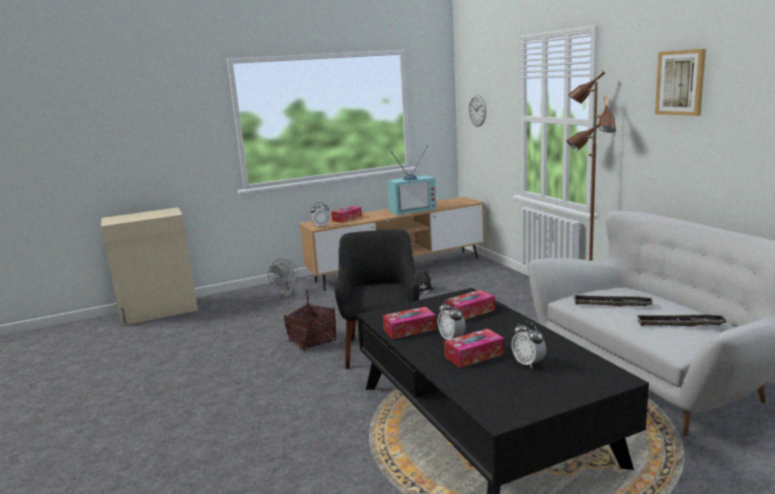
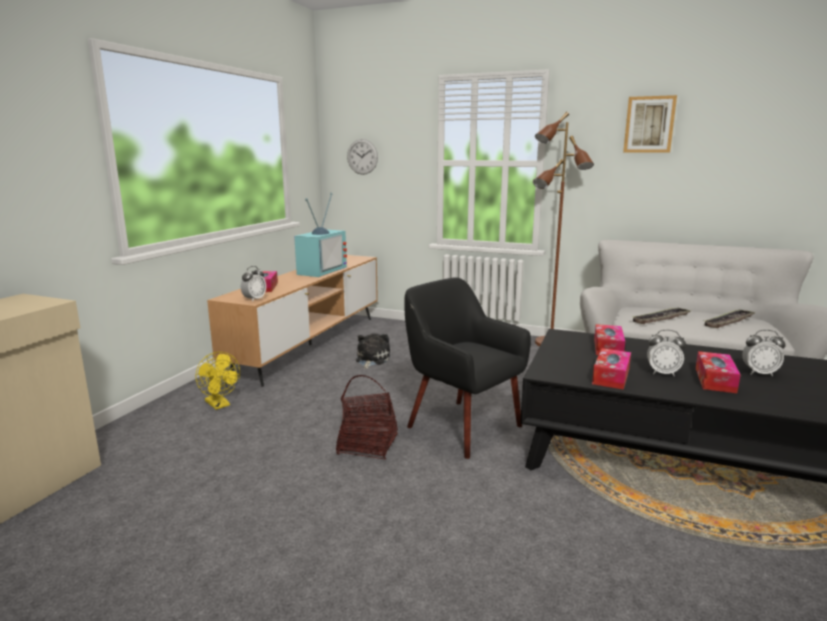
camera: 45 degrees left, 0 degrees up
(286, 295) = (220, 405): grey fan -> yellow fan

